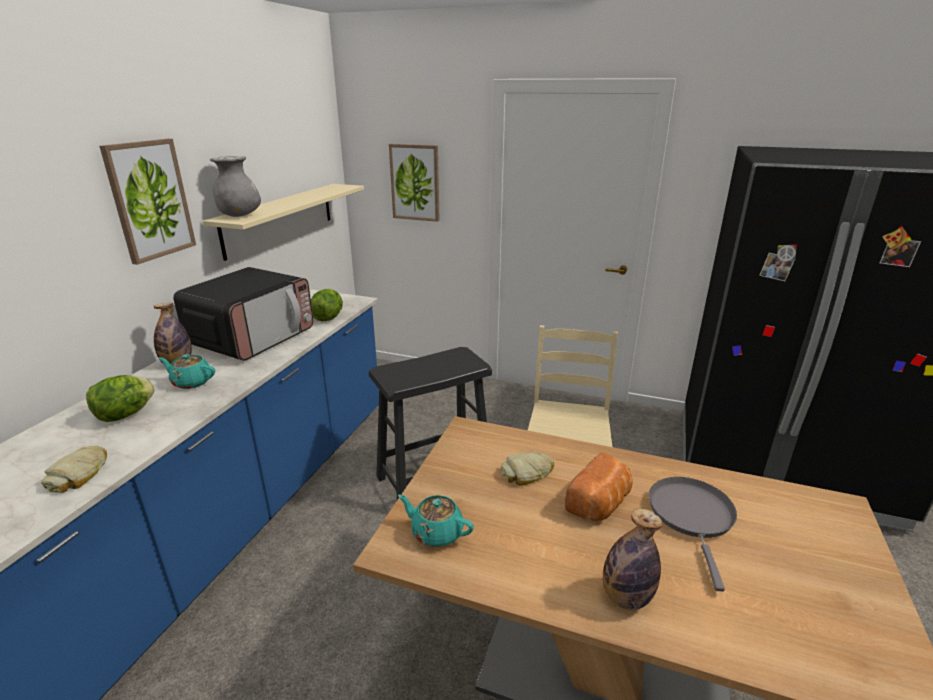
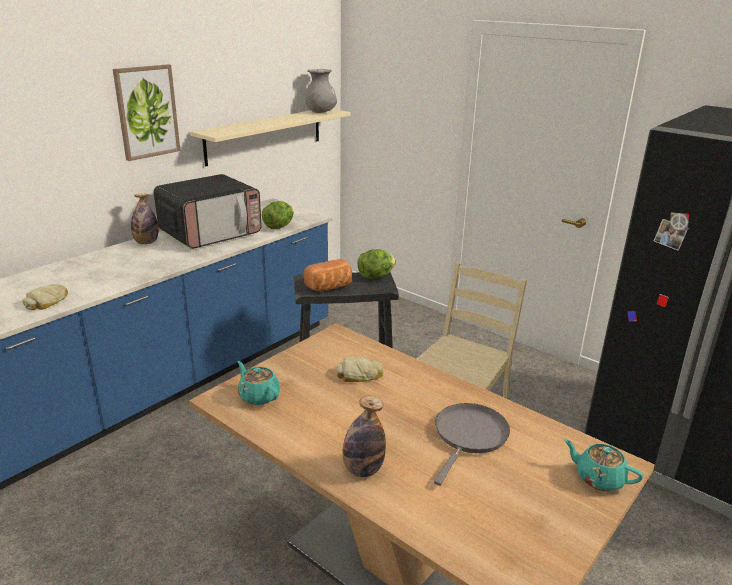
camera: 20 degrees right, 0 degrees up
(125, 415) = (93, 271): lettuce -> lettuce (375, 276)
(191, 382) = (147, 257): turquoise teapot -> turquoise teapot (598, 478)
(239, 215) = (220, 130): grey vase -> grey vase (320, 112)
(415, 182) = (398, 113): picture -> none
(600, 504) = (399, 409): bread -> bread (330, 287)

